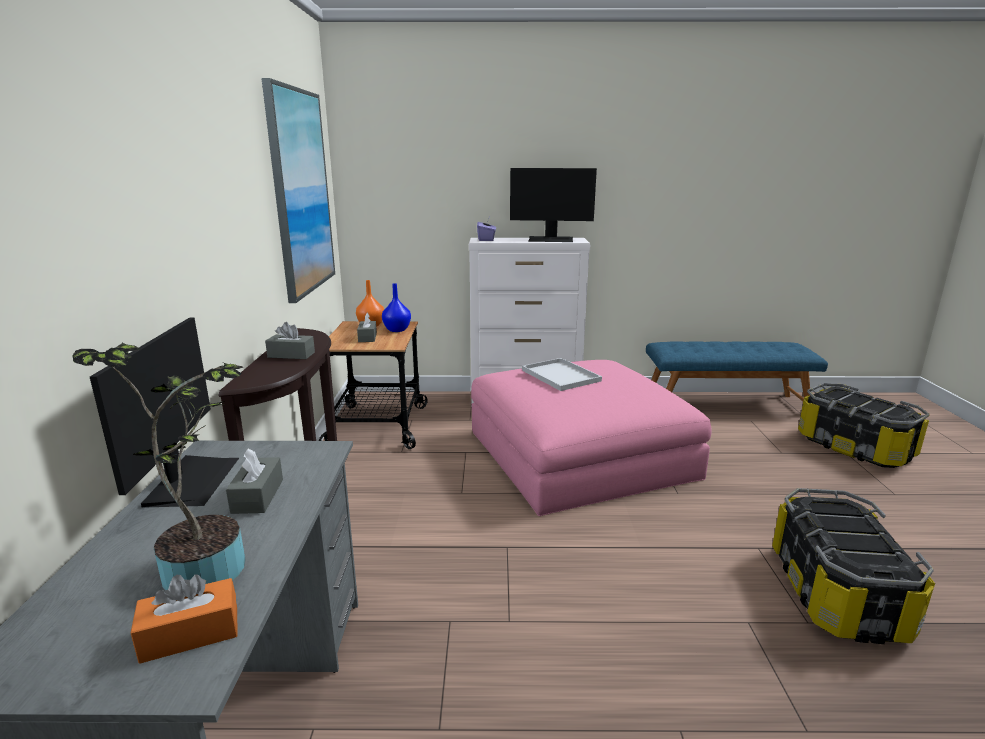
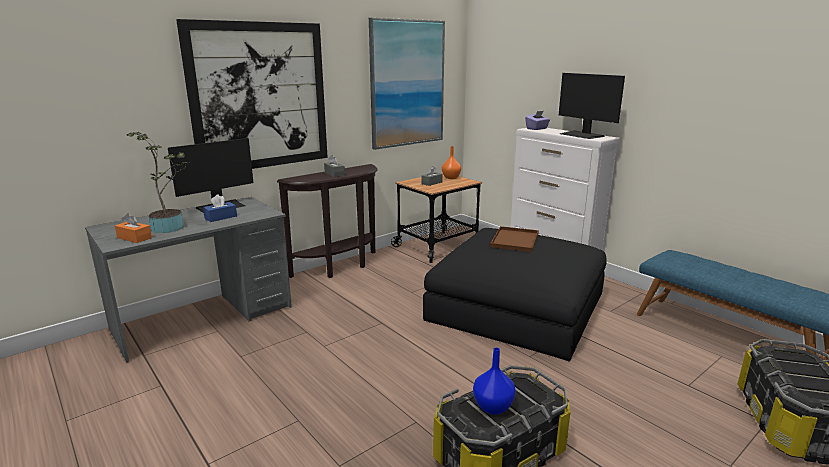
camera: 50 degrees right, 0 degrees up
(175, 227) = (260, 96): none -> picture
(257, 496) = (221, 217): grey tissue box -> blue tissue box
(396, 330) = (457, 183): blue vase -> blue vase (492, 406)
(559, 375) = (514, 239): white tray -> brown tray
(579, 454) = (516, 307): pink ottoman -> black ottoman

